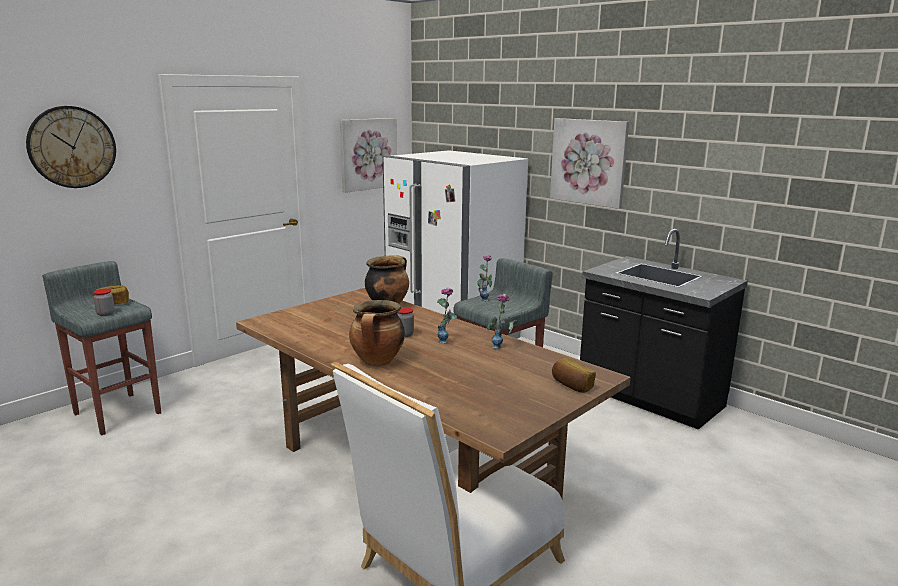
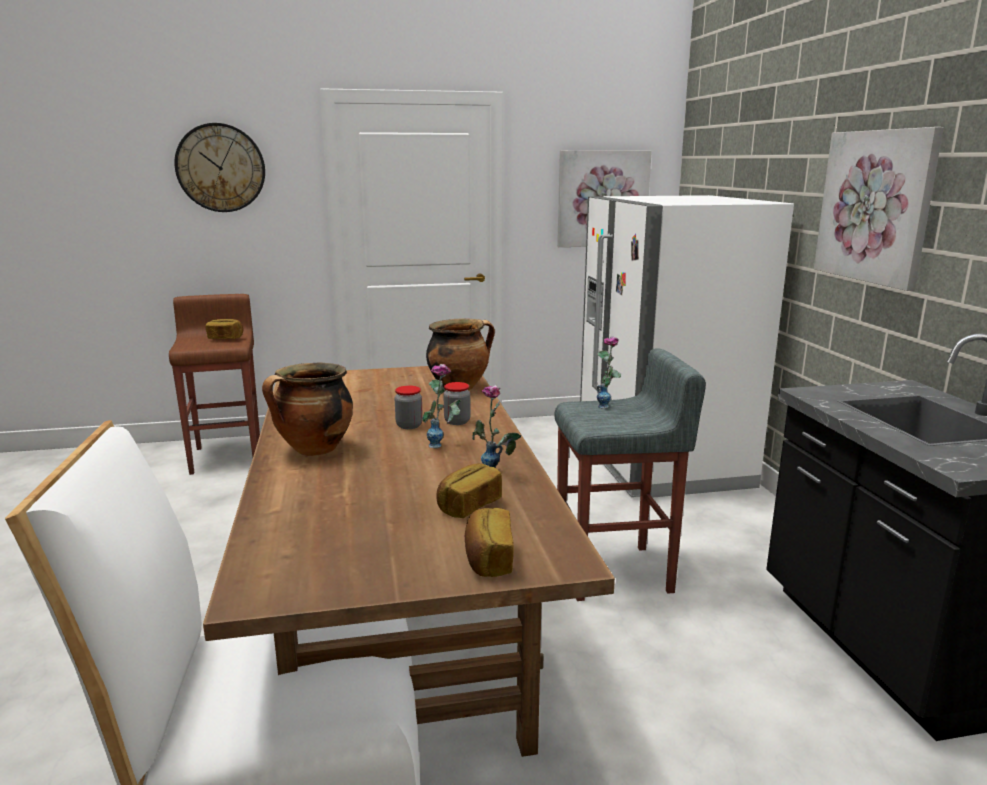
camera: 35 degrees right, 0 degrees up
(105, 314) = (203, 346): jar -> jar (457, 421)
(118, 412) = (228, 457): grey stool -> brown stool
(519, 366) = (468, 505): none -> bread

